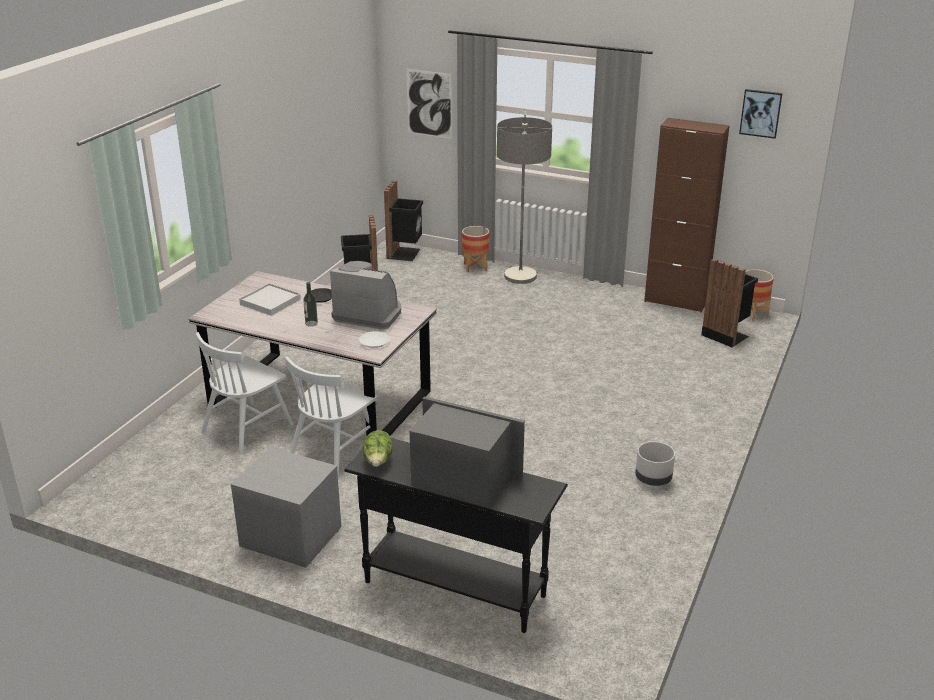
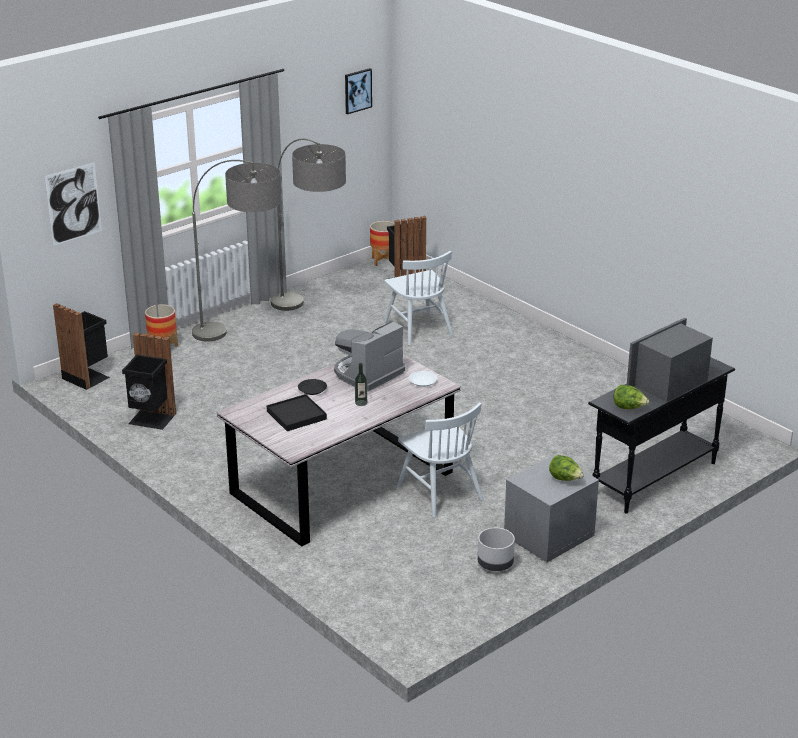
camera: 65 degrees left, 0 degrees up
(247, 428) = (362, 530): white chair -> white chair (418, 328)
(270, 302) = (296, 415): white tray -> black tray
(288, 482) = (565, 479): none -> lettuce
(598, 310) = (311, 317): none -> floor lamp
(653, 479) = (577, 369): grey planter -> grey planter (495, 564)
(675, 301) = (331, 282): brown cabinet -> none

